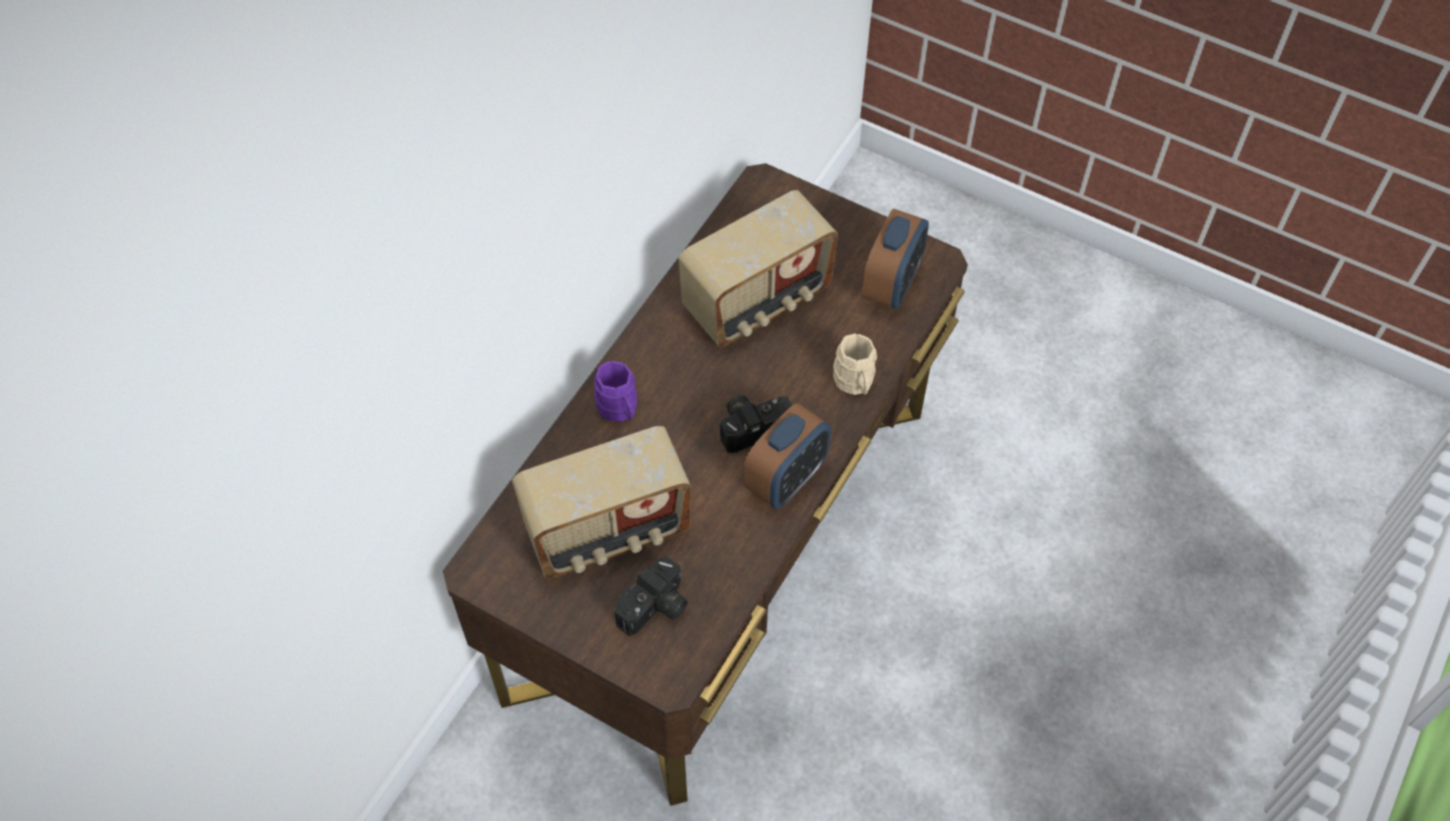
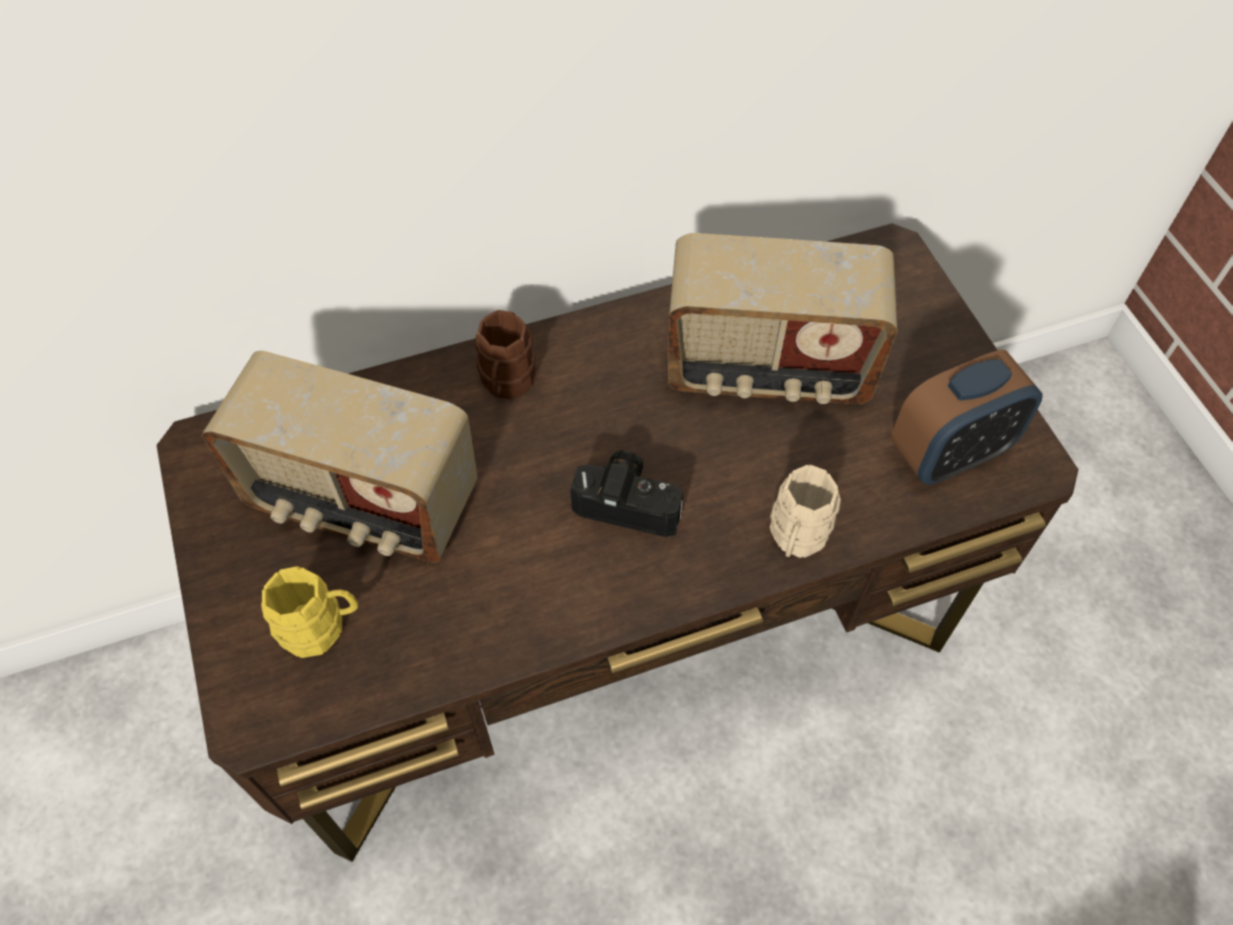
camera: 40 degrees right, 0 degrees up
(619, 409) = (506, 383): purple mug -> brown mug
(655, 608) = (321, 627): camera -> yellow mug
(786, 479) = (607, 590): alarm clock -> none

